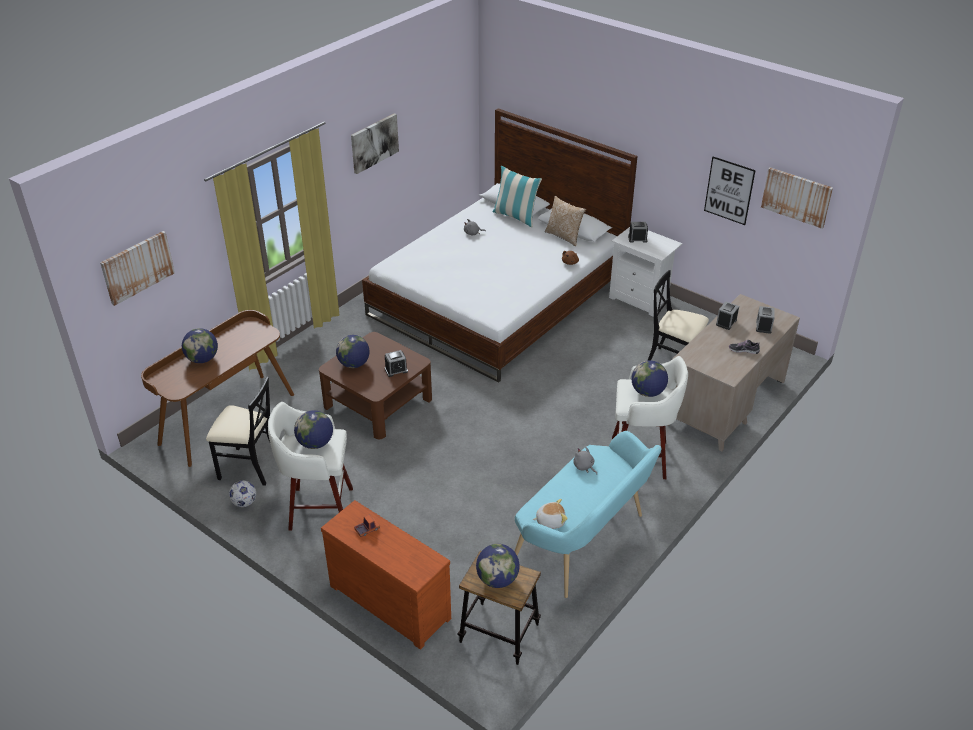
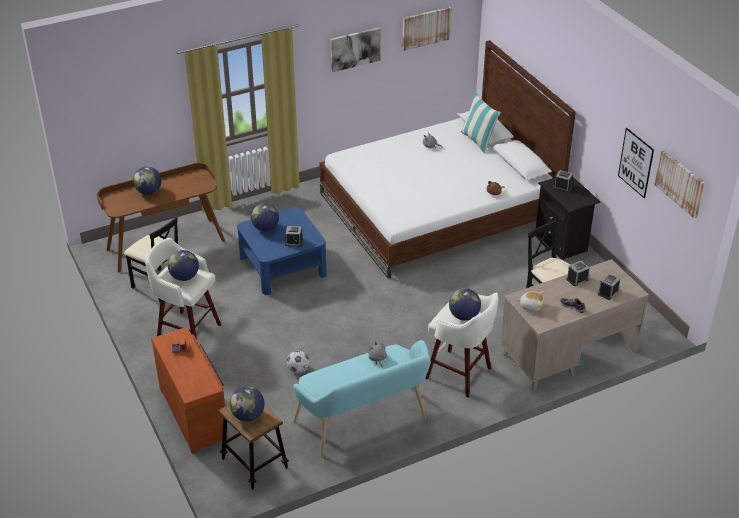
camera: 25 degrees right, 0 degrees up
(137, 267) = (112, 108): picture -> picture (426, 28)
(244, 503) = (139, 310): football -> football (298, 370)
(378, 402) = (283, 266): brown coffee table -> blue coffee table
(550, 521) = (321, 389): plush toy -> plush toy (531, 306)
(564, 236) = (507, 169): pillow -> none
(641, 299) = (562, 244): white nightstand -> black nightstand

